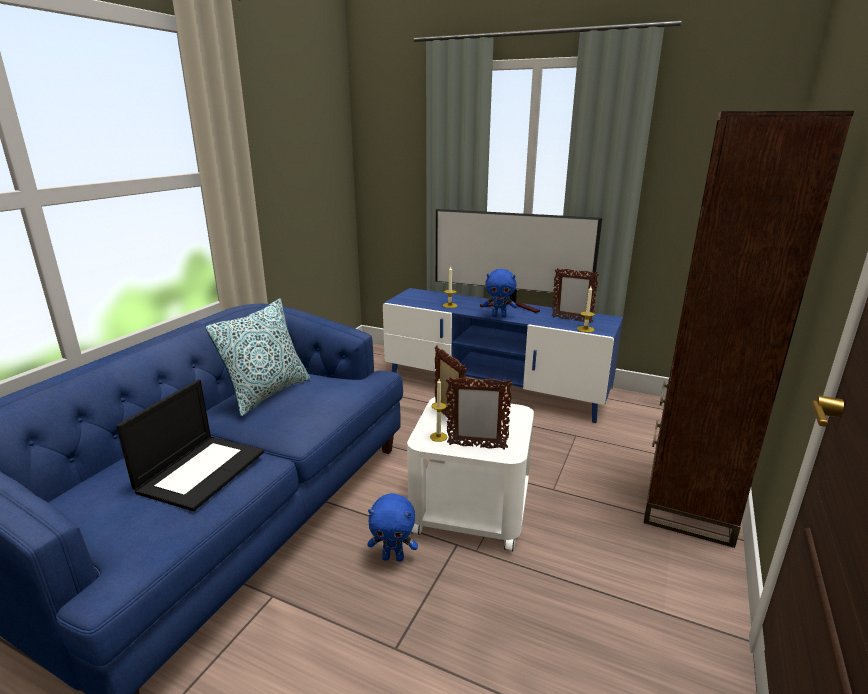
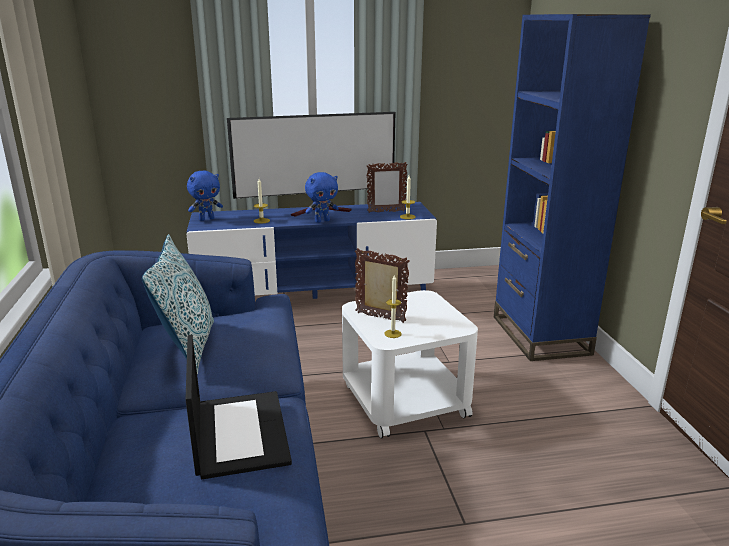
camera: 35 degrees left, 0 degrees up
(393, 557) = (387, 463): blue plush toy -> blue plush toy (207, 219)
(476, 446) = (431, 331): picture frame -> none
(688, 499) = (540, 335): brown bookcase -> blue bookcase

